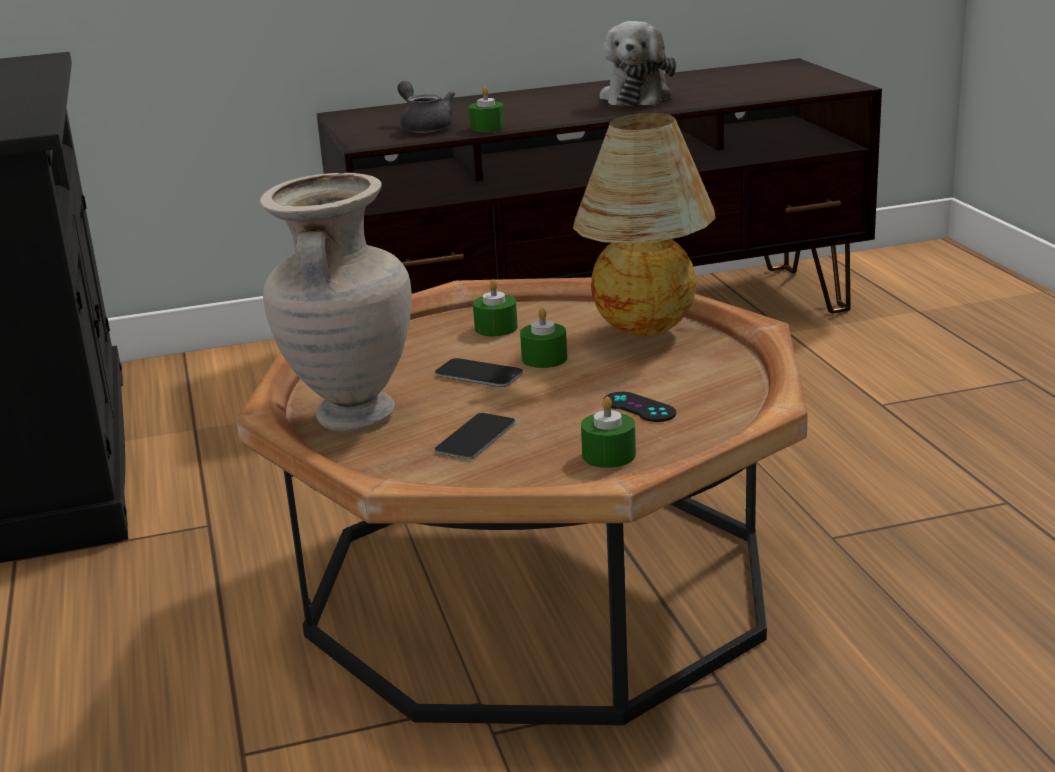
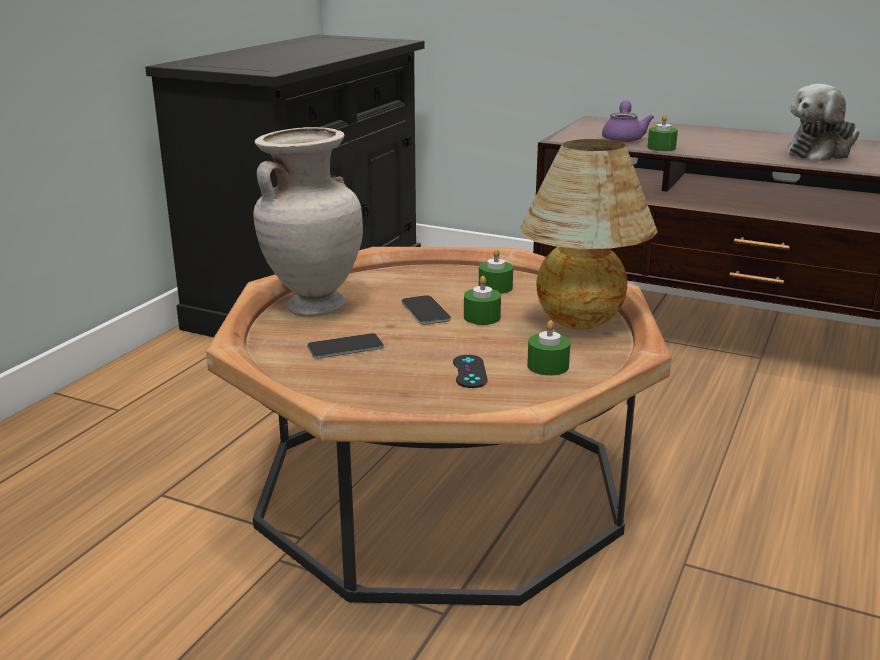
camera: 40 degrees right, 0 degrees up
(424, 127) = (623, 138): grey teapot -> purple teapot
(609, 455) = (388, 392): green candle -> green candle (548, 366)

